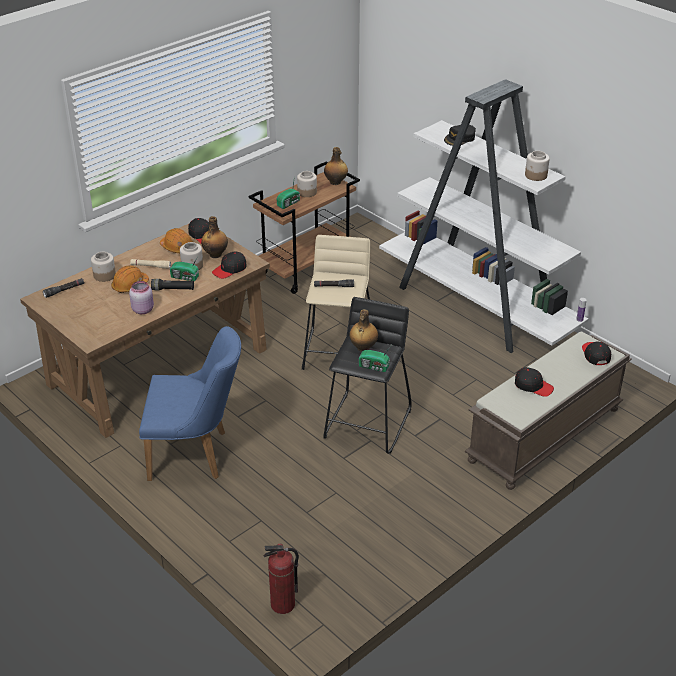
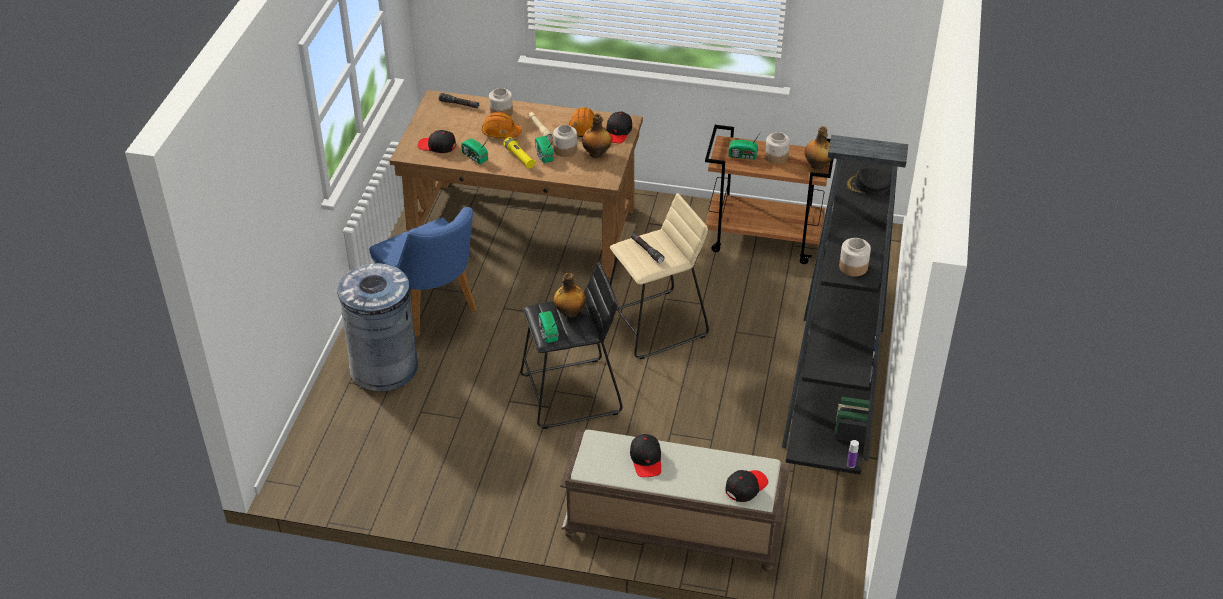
camera: 55 degrees right, 5 degrees up
(143, 309) = (475, 157): pink jar -> radio
(173, 289) = (519, 157): black flashlight -> yellow flashlight
(230, 269) = (582, 173): black cap -> black cap (437, 146)
(233, 512) = (384, 367): none -> grey trash can
(282, 605) = (303, 451): fire extinguisher -> none
(477, 307) = (835, 387): white bookcase -> black bookcase

